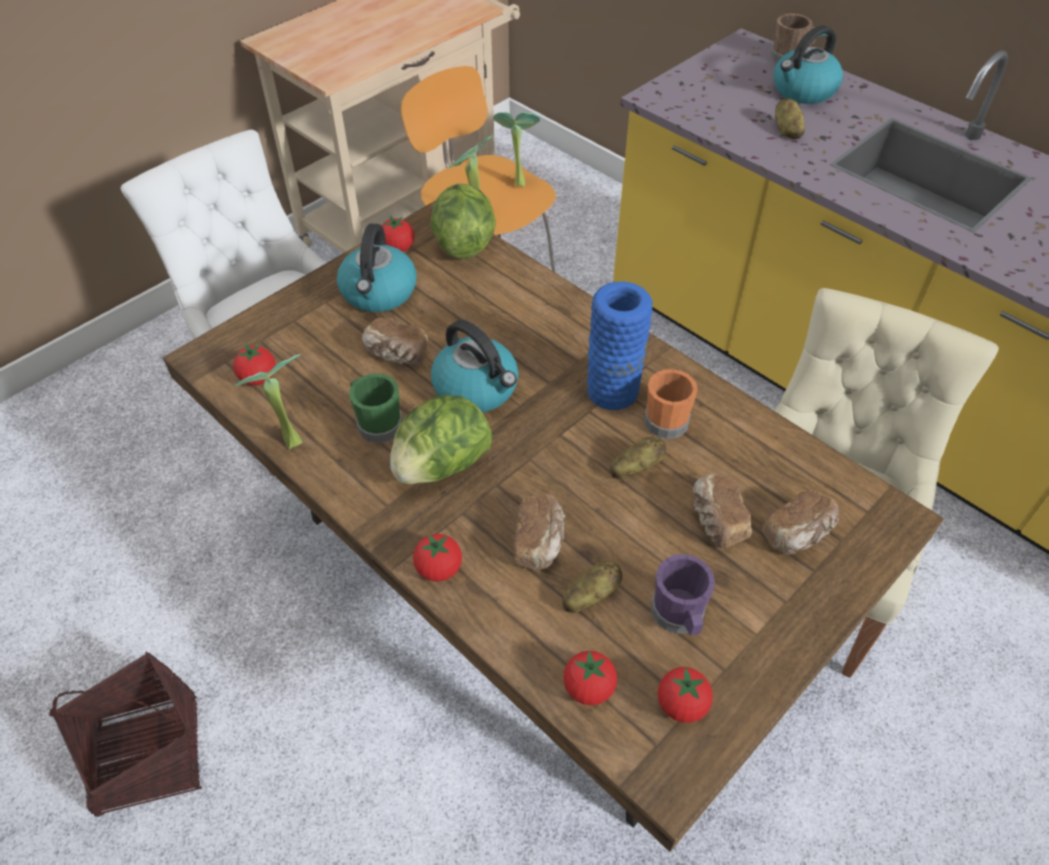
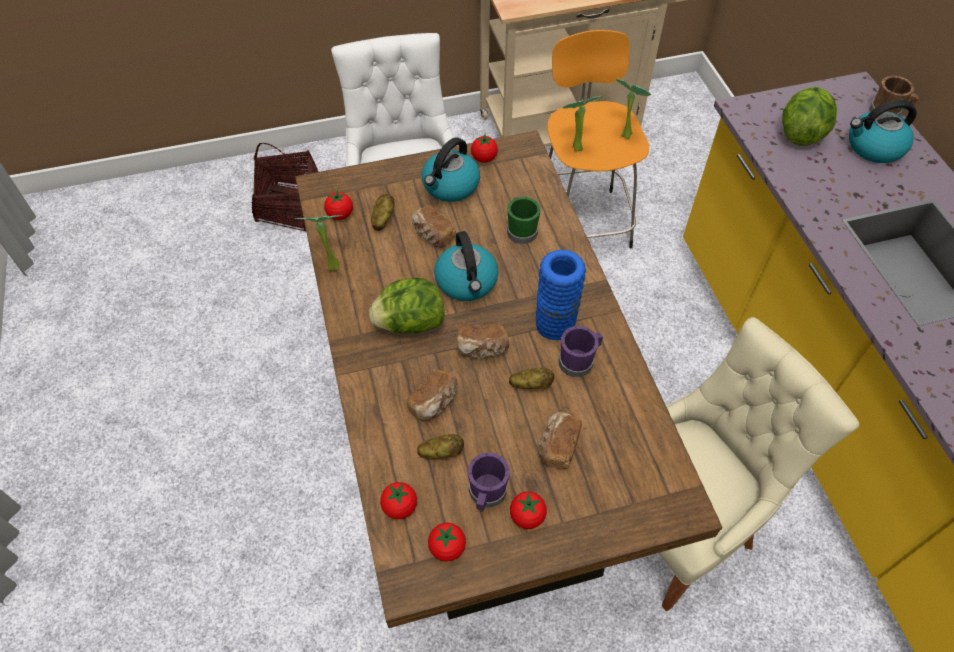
camera: 30 degrees right, 5 degrees up
(148, 755) = (203, 416): basket -> basket (290, 207)
(376, 423) = (390, 277): green mug -> green mug (521, 230)
(439, 569) = (364, 389): tomato -> tomato (527, 516)
(463, 243) = (530, 172): lettuce -> lettuce (800, 133)
(668, 418) = (579, 361): orange mug -> purple mug
(786, 130) = (829, 177): potato -> potato (382, 219)
(798, 534) = (606, 483): bread -> bread (482, 349)

